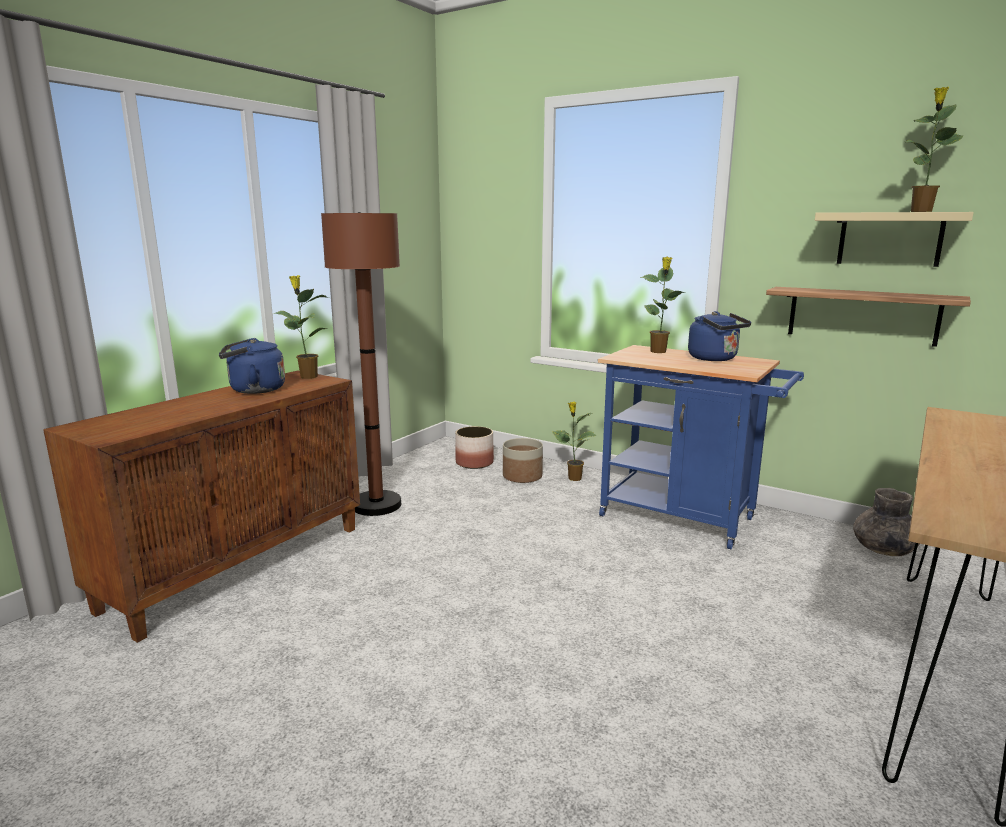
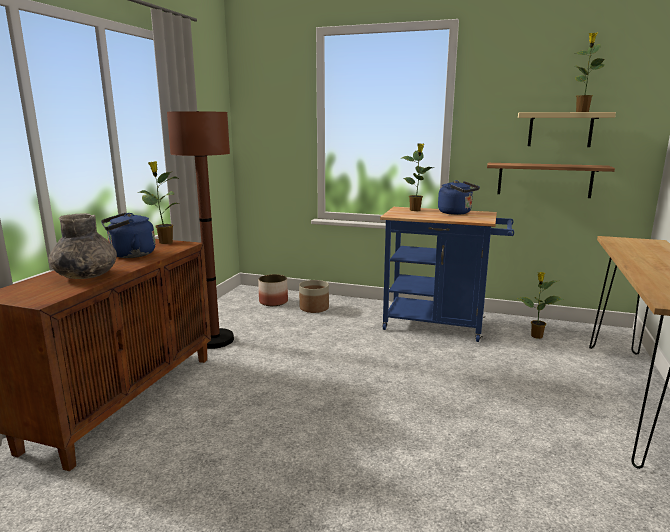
camera: 15 degrees left, 0 degrees up
(573, 478) = (351, 306): potted plant -> potted plant (536, 336)
(883, 549) = (566, 331): grey vase -> grey vase (86, 275)

